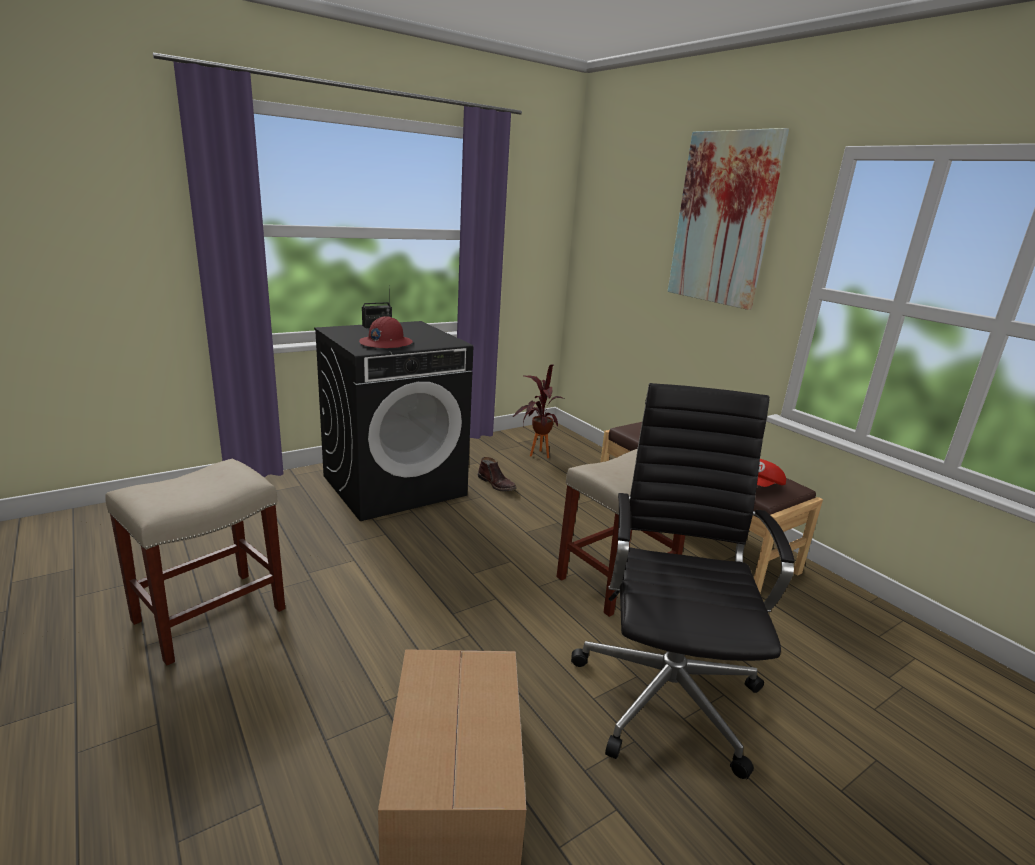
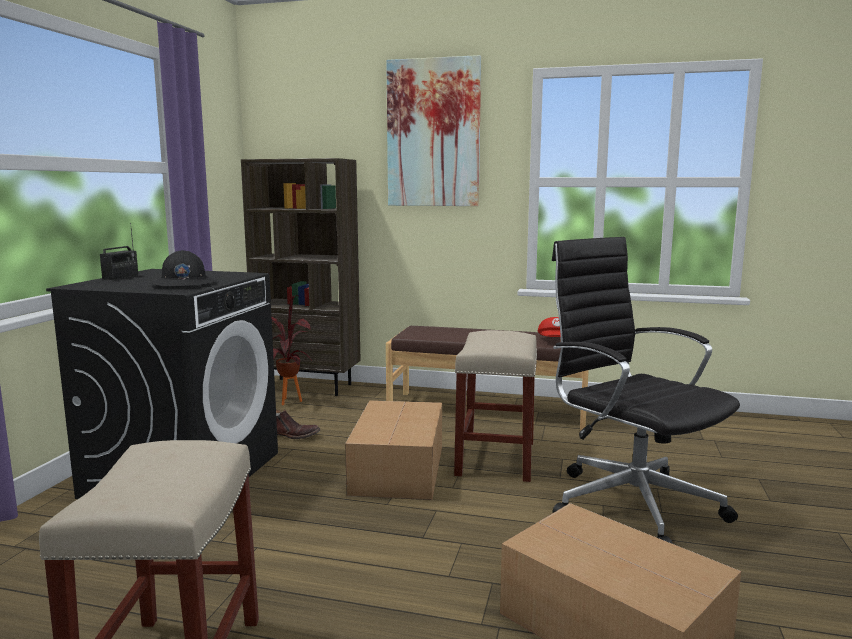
camera: 40 degrees left, 10 degrees down
(385, 343) = (183, 284): red hard hat -> black hard hat
(526, 549) = (399, 469): none -> cardboard box
(573, 446) = (309, 386): none -> brown bookcase

